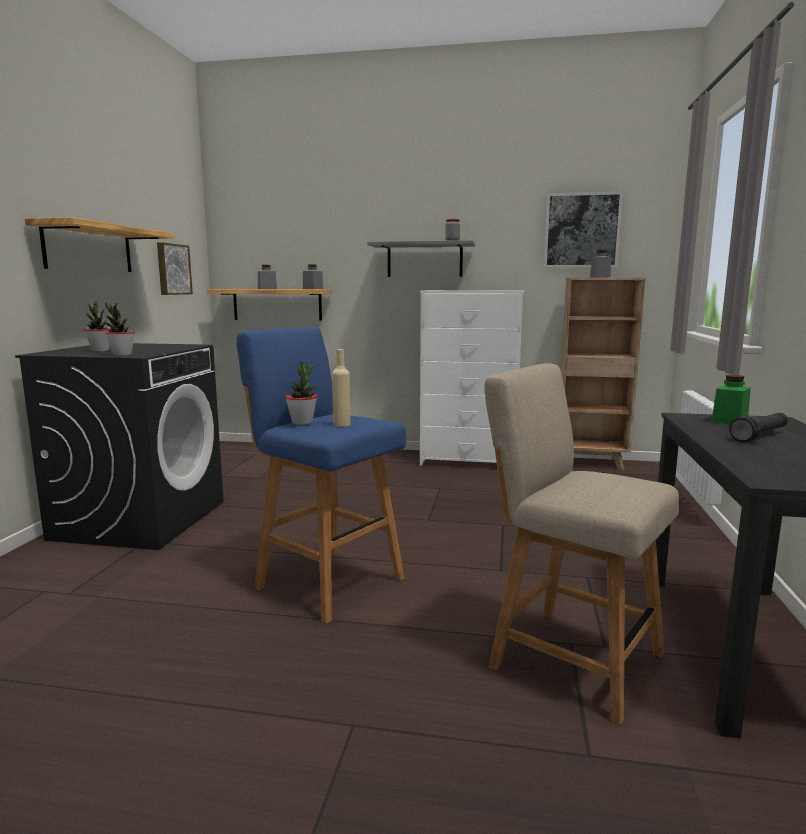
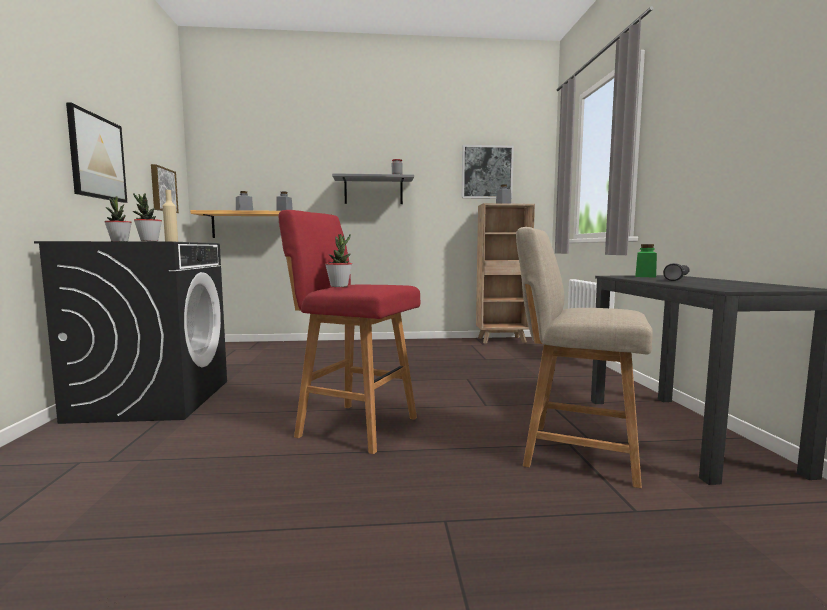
camera: 15 degrees left, 5 degrees down
(89, 248) = (97, 157): shelf -> picture
(326, 581) = (354, 426): blue stool -> red stool
(341, 424) = (374, 285): beige bottle -> beige bottle (171, 242)
(469, 460) = (415, 343): white dresser -> none

